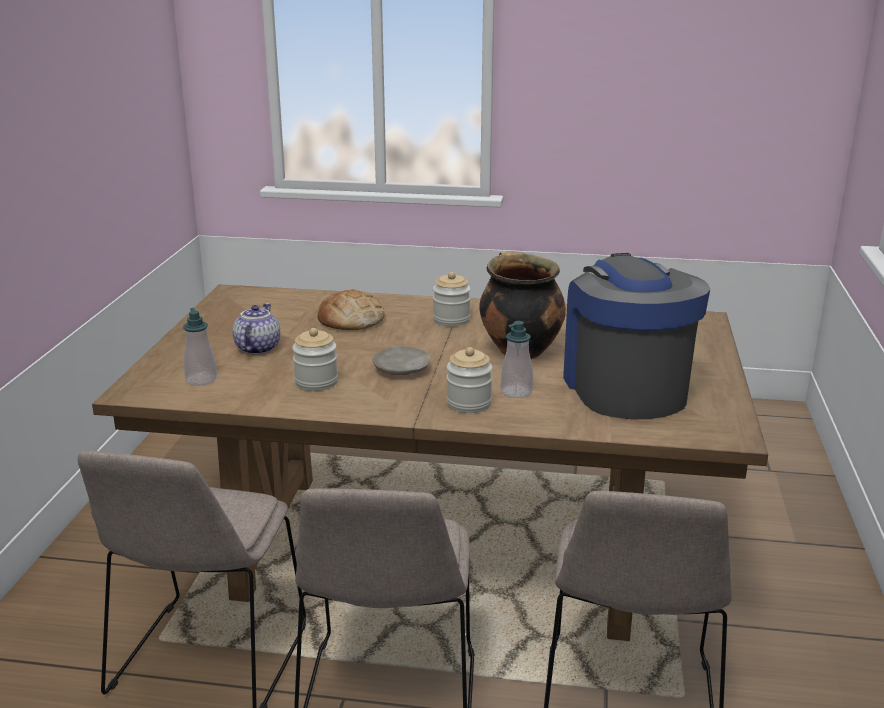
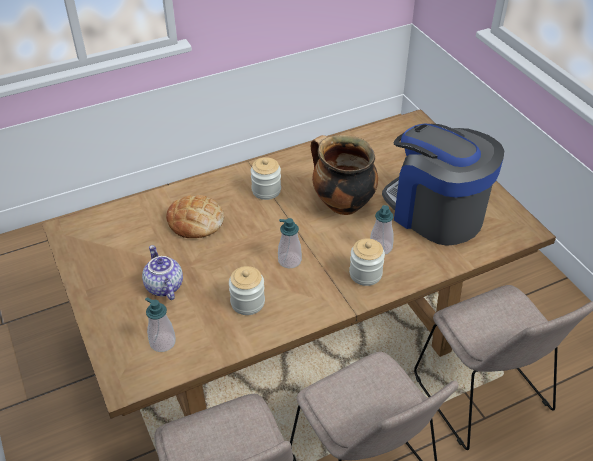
camera: 35 degrees left, 20 degrees up
(401, 370) = (289, 260): beige plate -> soap dispenser

